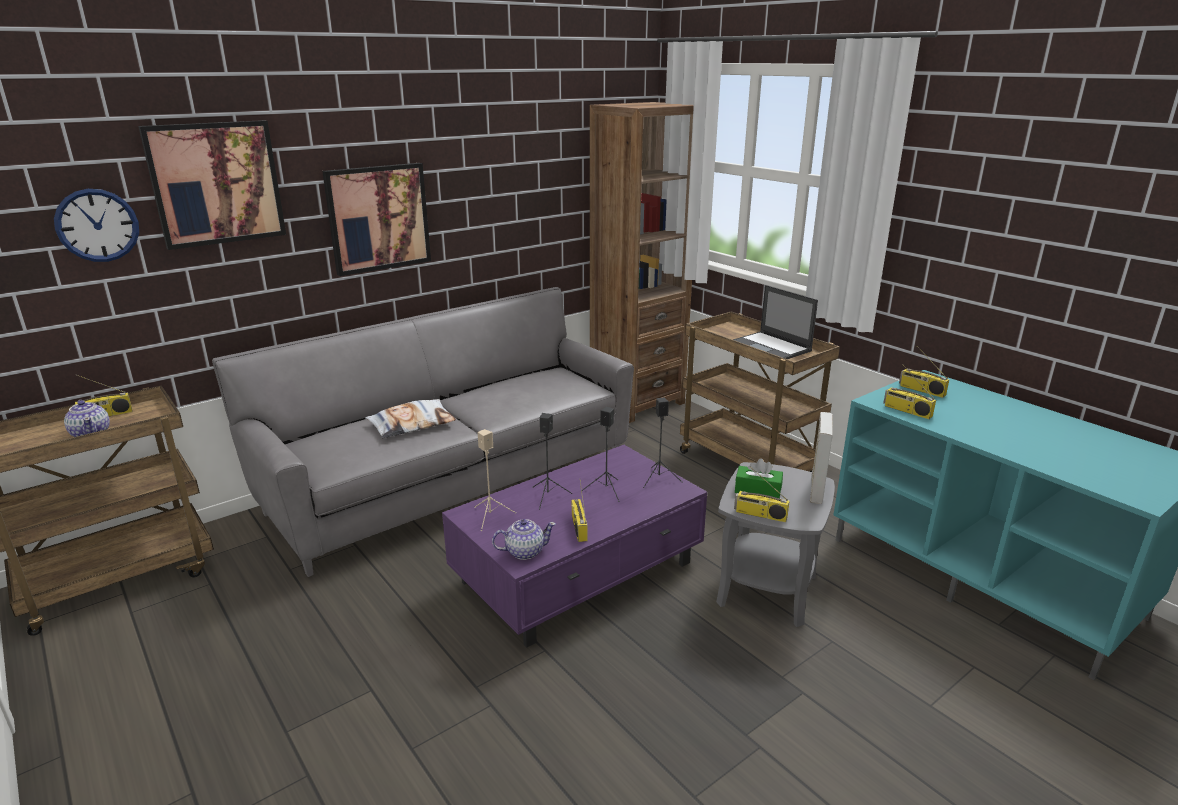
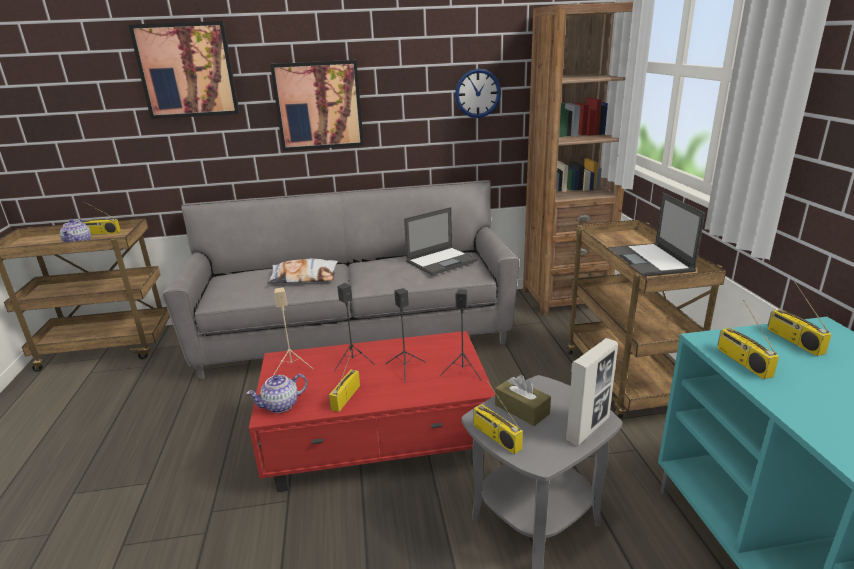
camera: 30 degrees right, 0 degrees up
(97, 225) = (105, 97): wall clock -> wall clock (477, 93)
(524, 551) = (281, 405): teapot -> teapot turned 135 degrees clockwise
(547, 380) = (442, 261): none -> laptop
(580, 572) = (379, 438): purple coffee table -> red coffee table
(757, 490) = (522, 409): green tissue box -> brown tissue box

